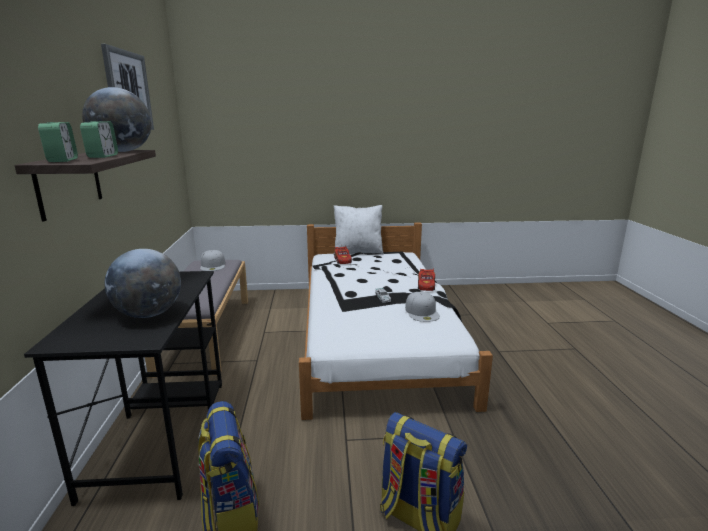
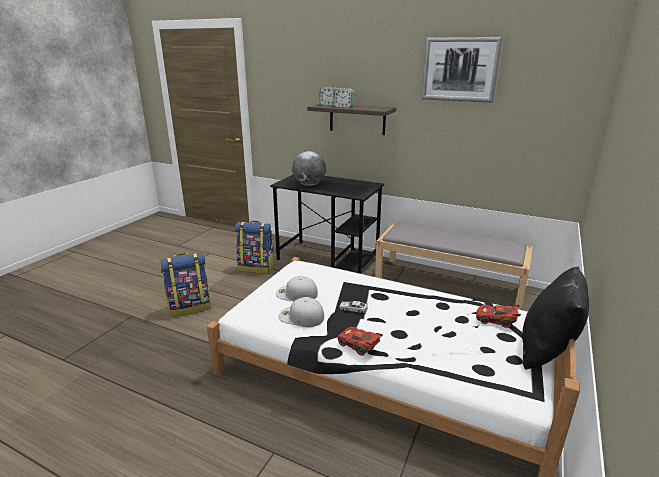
camera: 120 degrees right, 5 degrees up
(122, 151) = (373, 108): globe -> none
(213, 265) = (497, 246): white cap -> white cap (296, 294)
(358, 252) = (546, 350): white pillow -> black pillow

